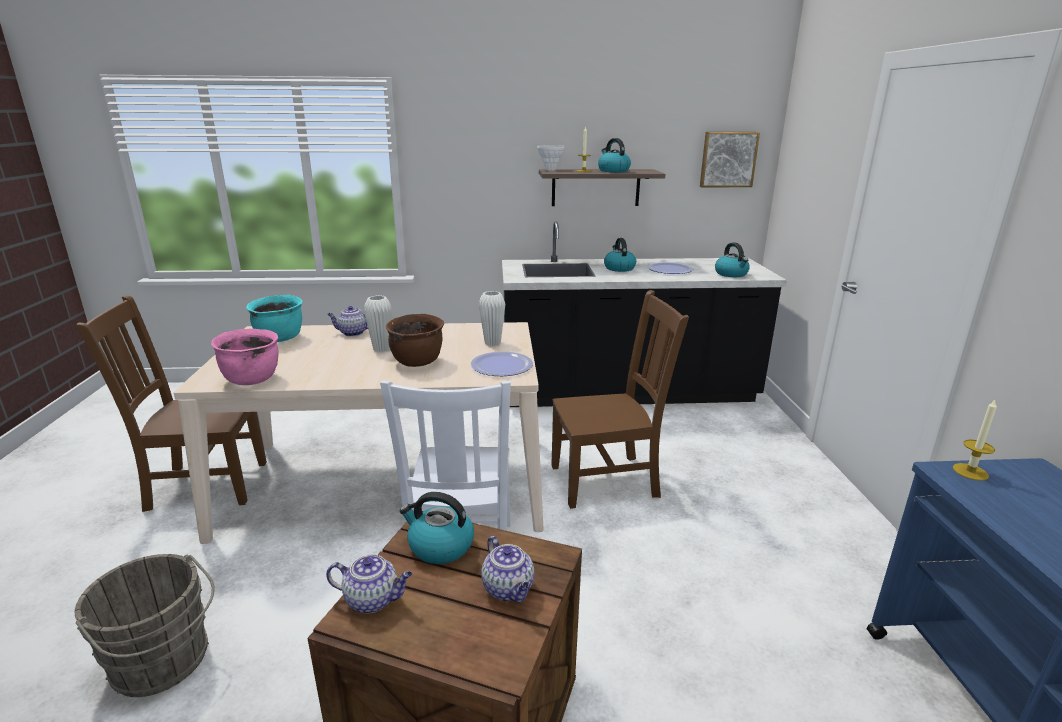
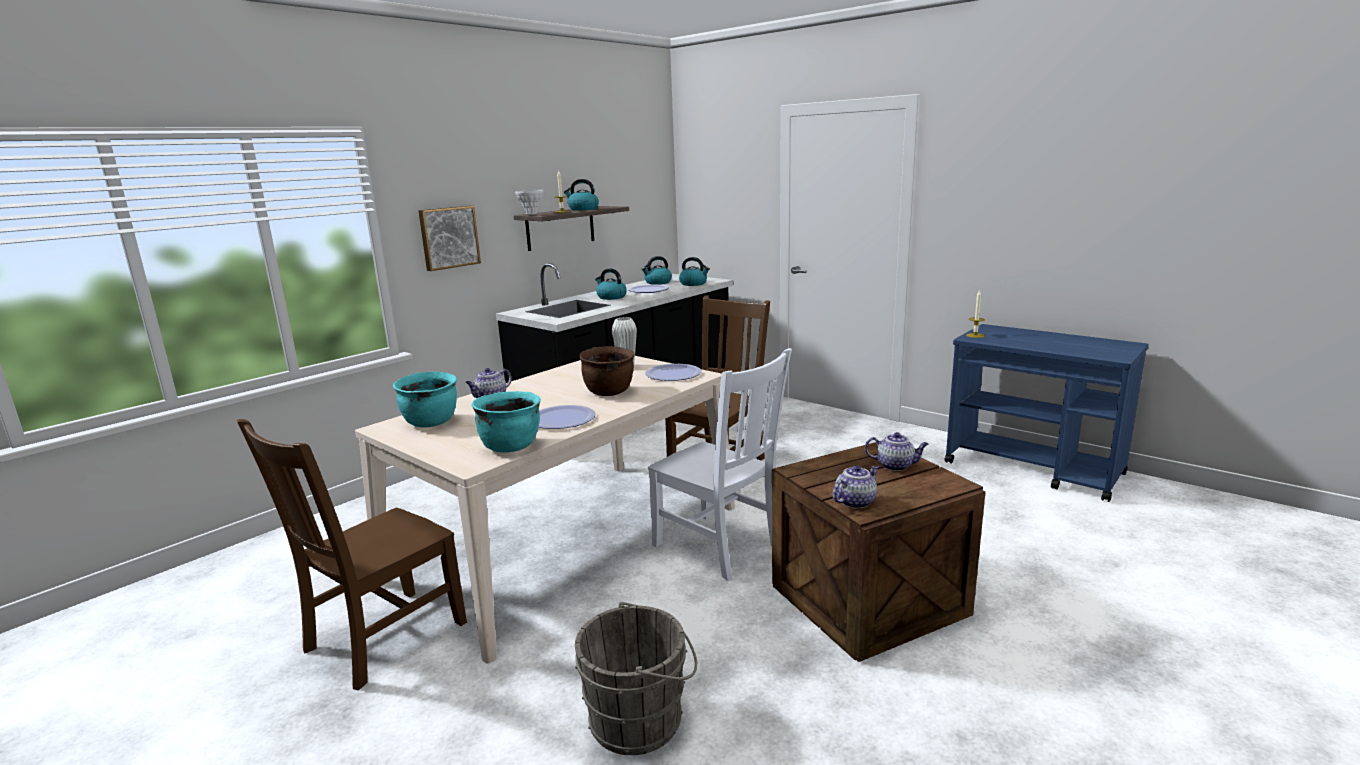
camera: 45 degrees left, 5 degrees down
(252, 379) = (511, 446): pink cooking pot -> turquoise cooking pot
(331, 371) = (562, 419): none -> plate
(381, 348) = (553, 396): white vase -> none
(440, 546) = (827, 471): kettle -> kettle (657, 282)
(728, 159) = (647, 192): picture -> picture (448, 237)

